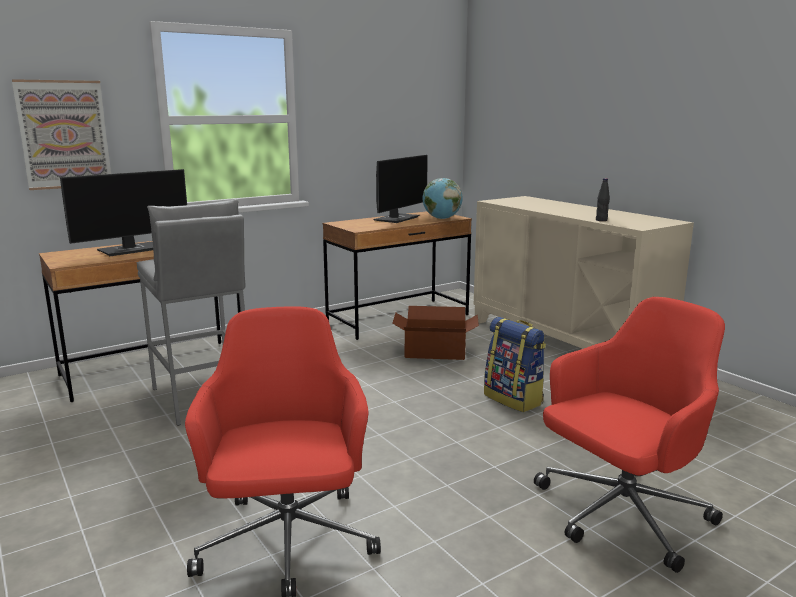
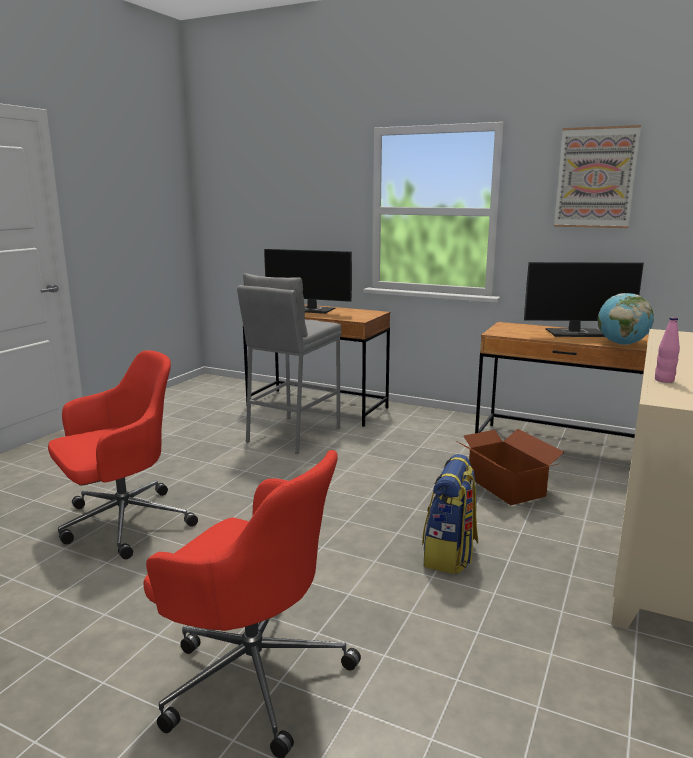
camera: 60 degrees right, 0 degrees up
(64, 134) = (309, 219): picture -> picture (595, 178)
(601, 220) = (664, 380): black bottle -> pink bottle

